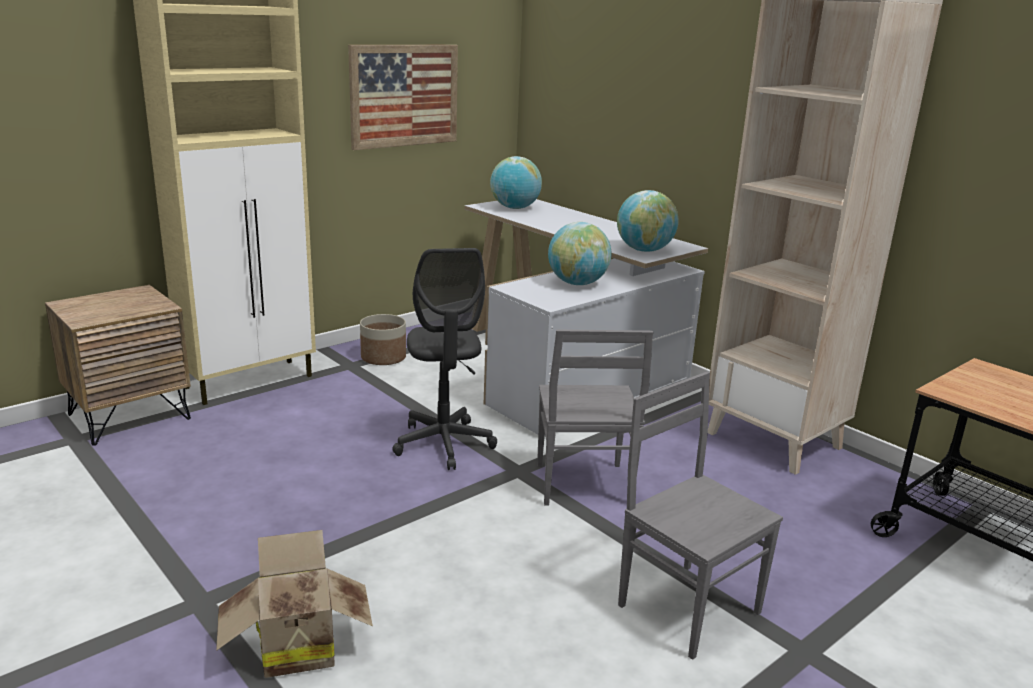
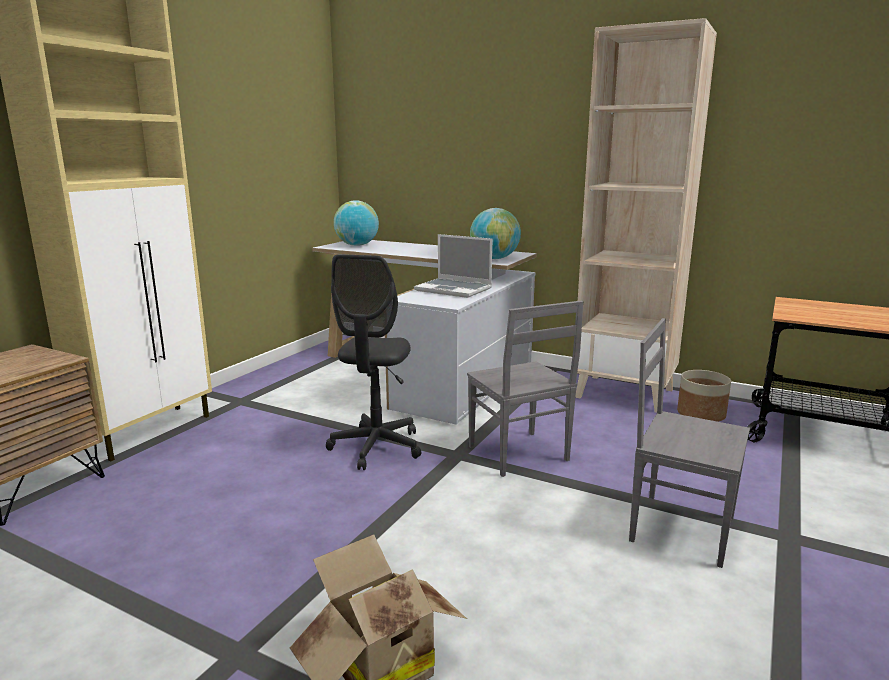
camera: 20 degrees left, 5 degrees down
(383, 357) = (267, 390): planter -> planter (700, 414)
(404, 95) = (252, 151): picture -> none
(444, 444) = (376, 447): grey office chair -> grey office chair turned 45 degrees clockwise
(577, 283) = (454, 289): globe -> laptop

